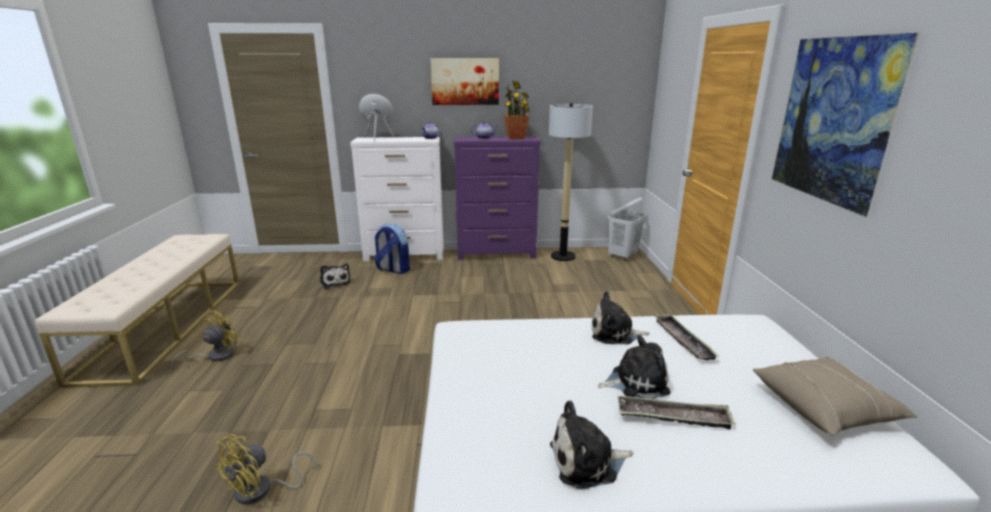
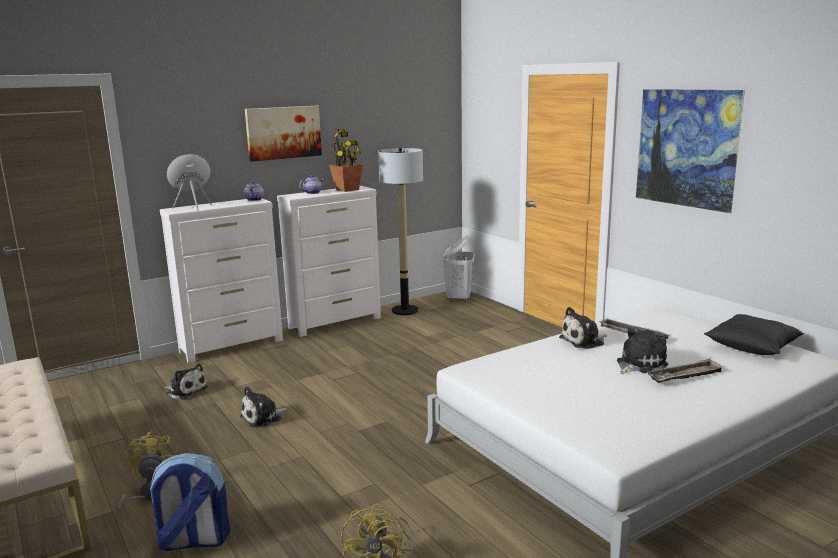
camera: 30 degrees left, 5 degrees down
(393, 269) = (239, 362): backpack -> backpack (193, 541)
(497, 254) = (336, 322): purple dresser -> white dresser
(587, 462) = (669, 413): plush toy -> plush toy (263, 418)
(824, 408) = (752, 346): beige pillow -> black pillow

